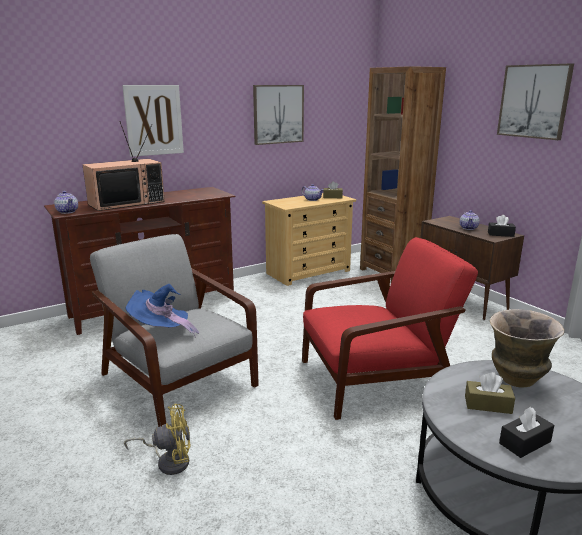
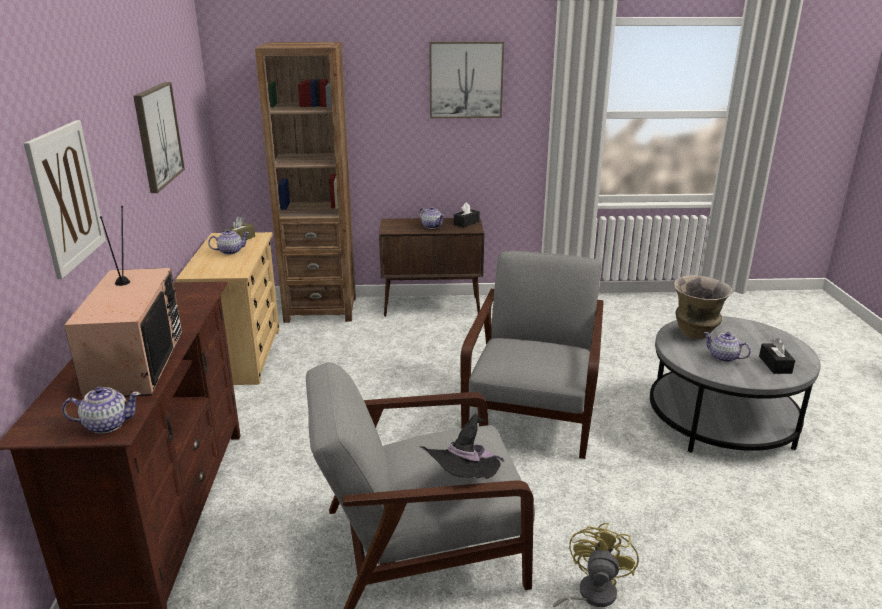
camera: 60 degrees left, 5 degrees up
(161, 331) = (464, 482): blue hat -> black hat
(378, 378) = (533, 409): red armchair -> grey armchair
(488, 405) = (723, 357): brown tissue box -> teapot

